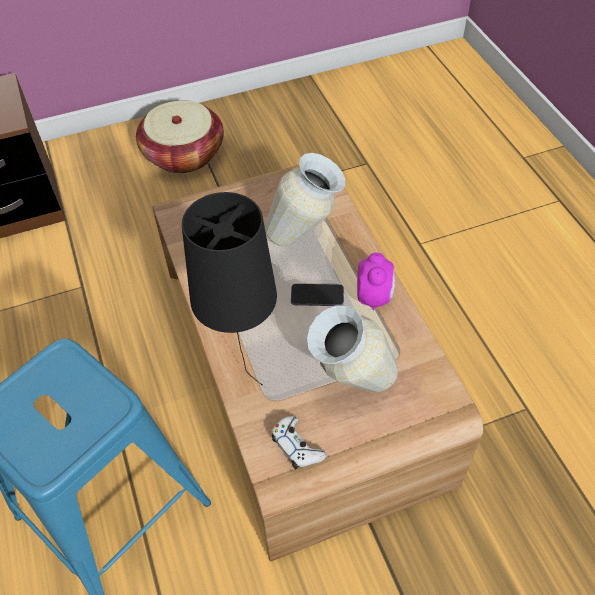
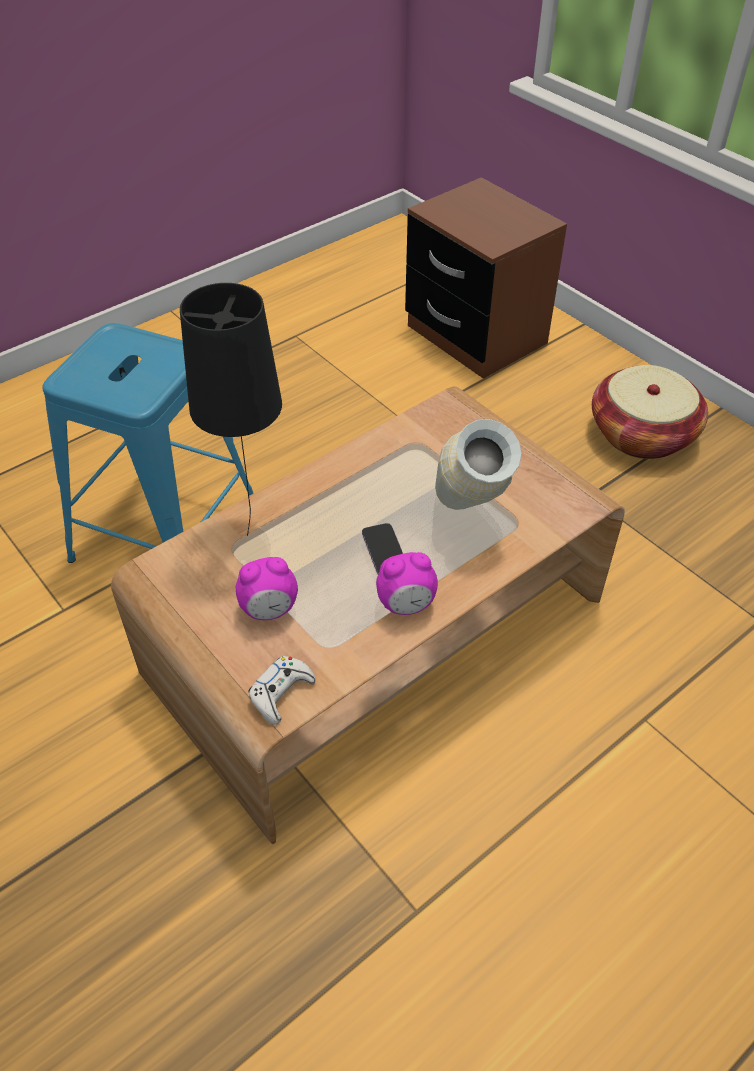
camera: 70 degrees right, 5 degrees down
(297, 446) = (181, 582): white game controller -> white game controller (281, 693)
(350, 385) = (269, 609): vase -> alarm clock

